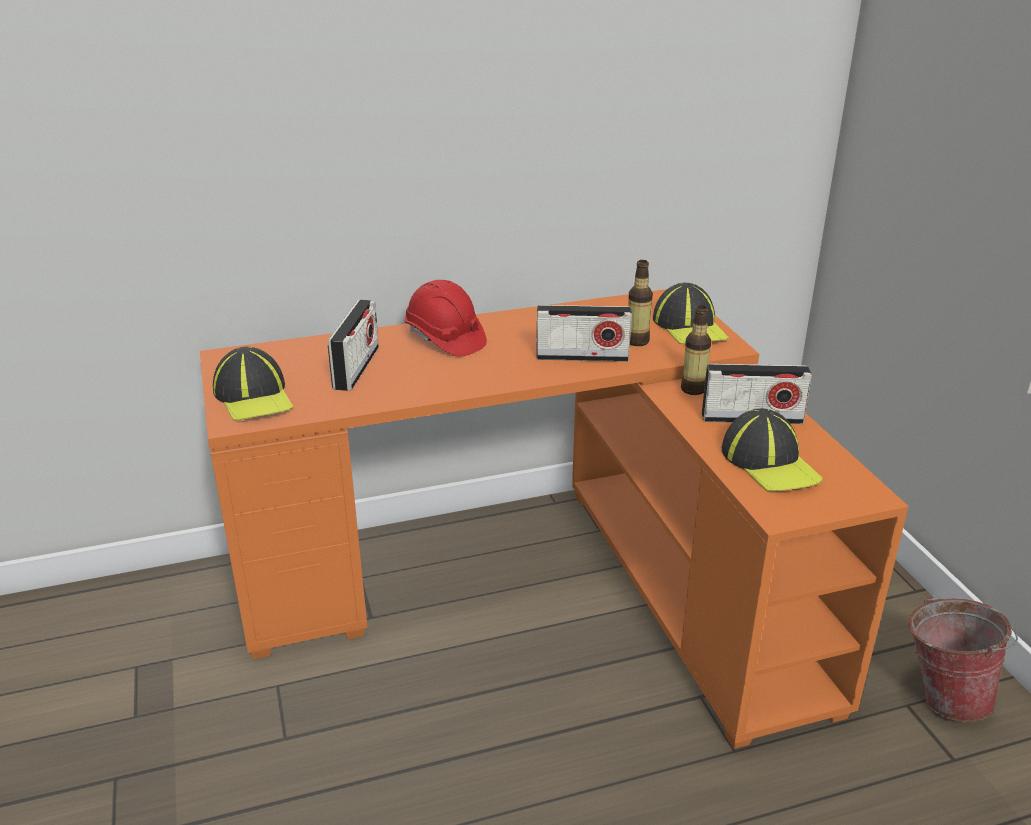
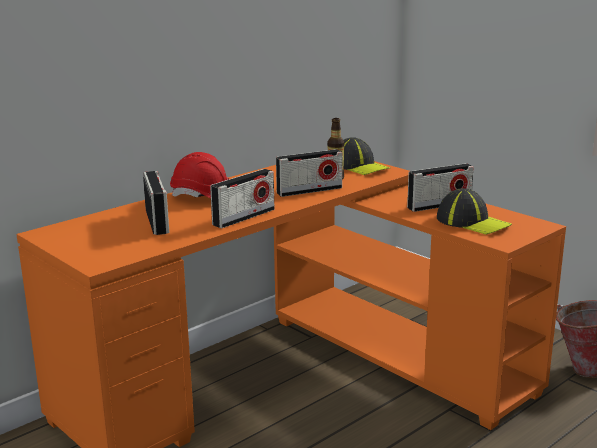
camera: 25 degrees left, 10 degrees down
(254, 396) = (97, 249): cap -> none
(459, 385) = (244, 217): none -> radio
(693, 389) = (389, 198): bottle -> none

